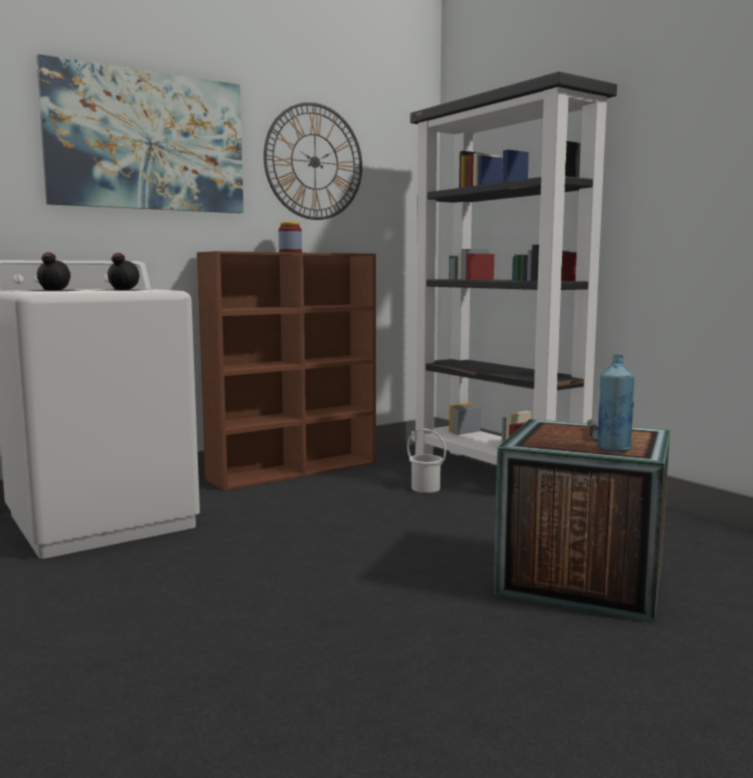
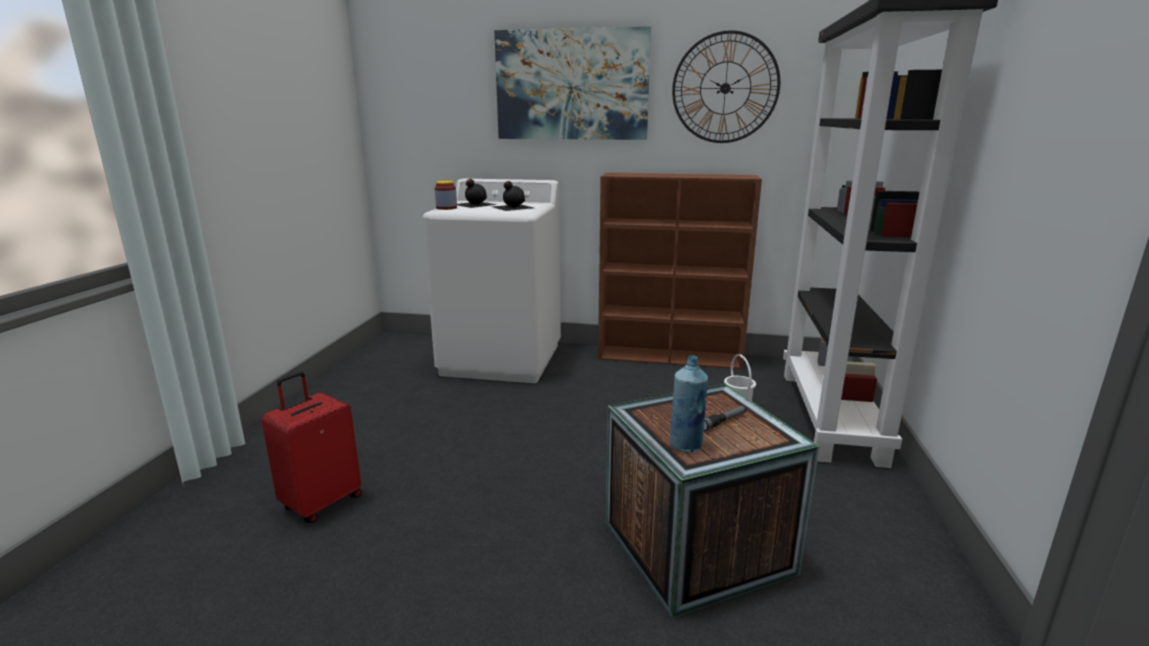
camera: 45 degrees right, 10 degrees up
(161, 726) = (321, 503): none -> red suitcase
(290, 252) = (681, 175): jar -> jar (446, 208)

